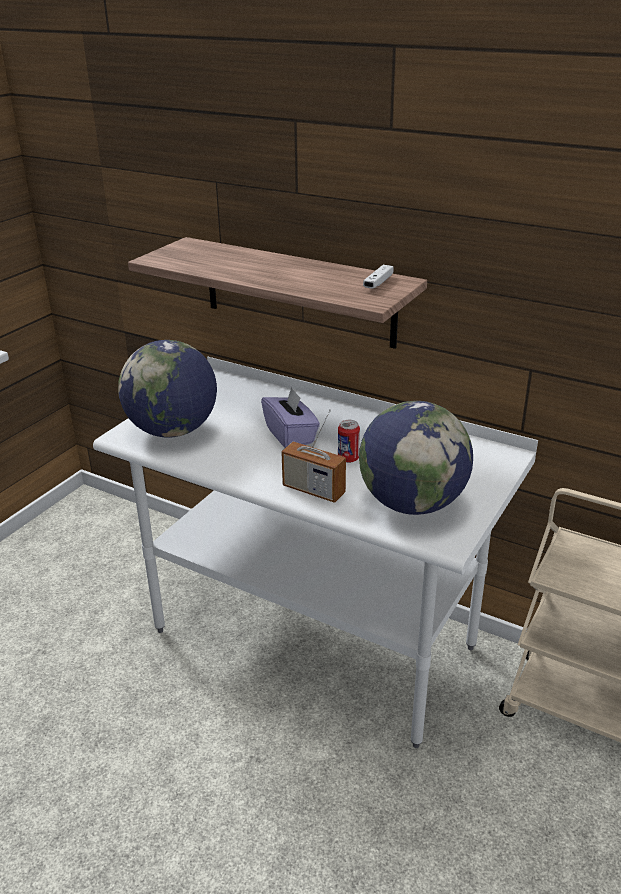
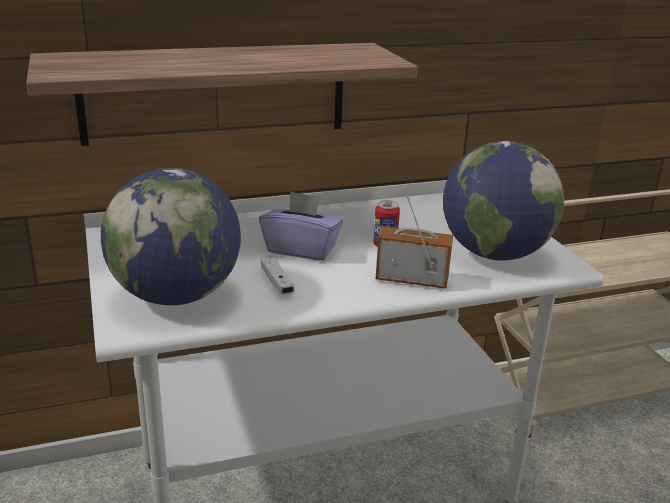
camera: 50 degrees left, 5 degrees down
(313, 490) = (411, 280): radio -> radio turned 150 degrees counterclockwise
(378, 283) = (349, 50): white game controller -> white game controller (277, 283)

